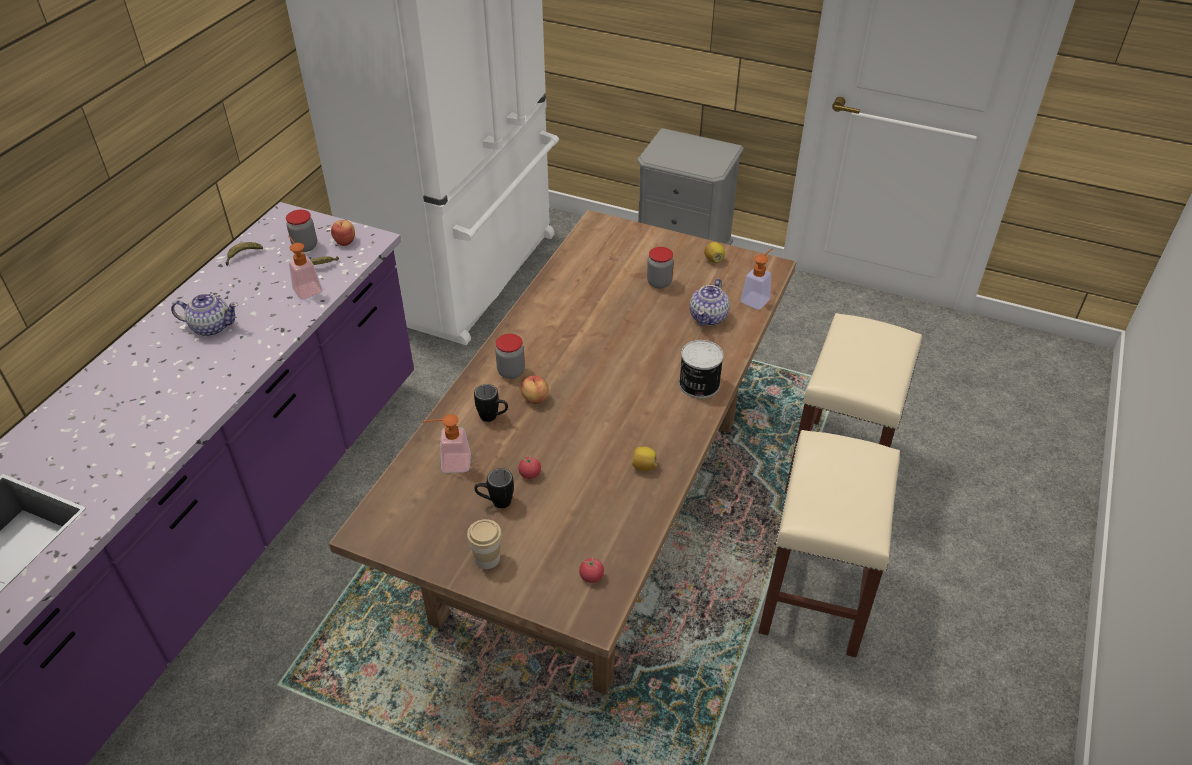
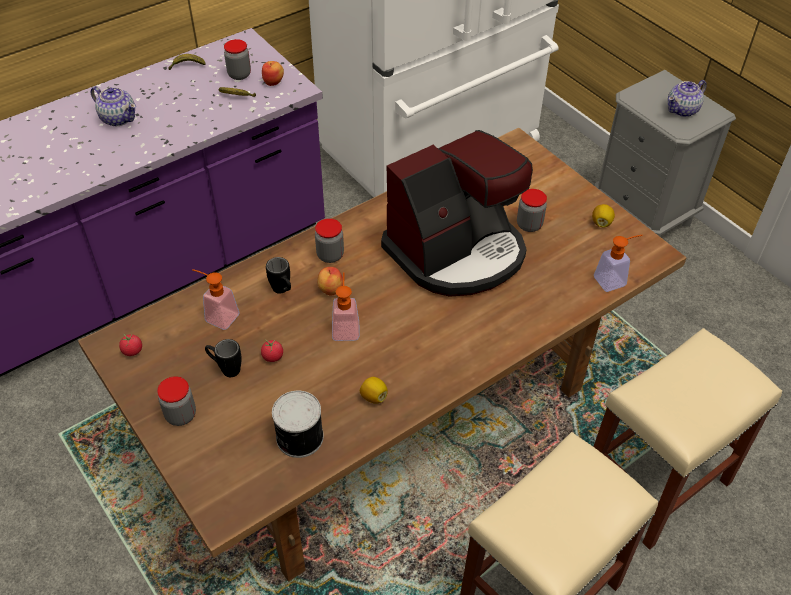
camera: 30 degrees right, 5 degrees up
(306, 288) = (211, 112): soap dispenser -> soap dispenser (345, 326)
(487, 558) = (181, 415): cup -> jar
(591, 576) = (249, 476): tomato -> tomato (132, 351)
(618, 326) = (457, 252): none -> coffee machine
(698, 384) = (486, 341): can -> can (298, 437)
(709, 317) = (550, 278): teapot -> teapot (682, 110)

